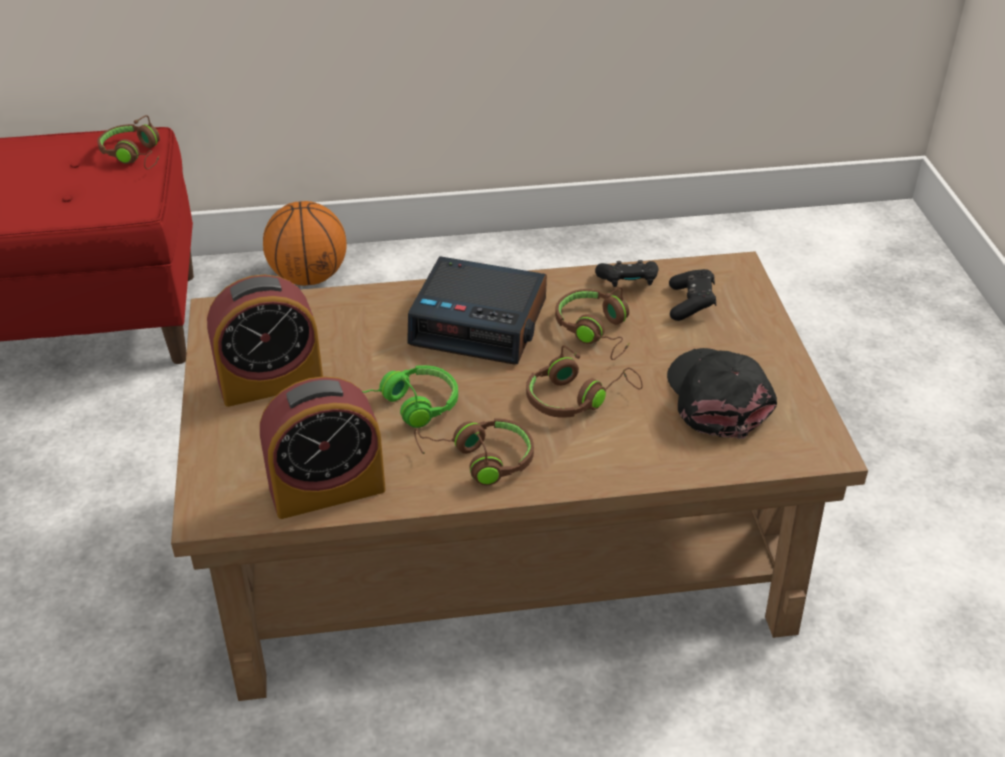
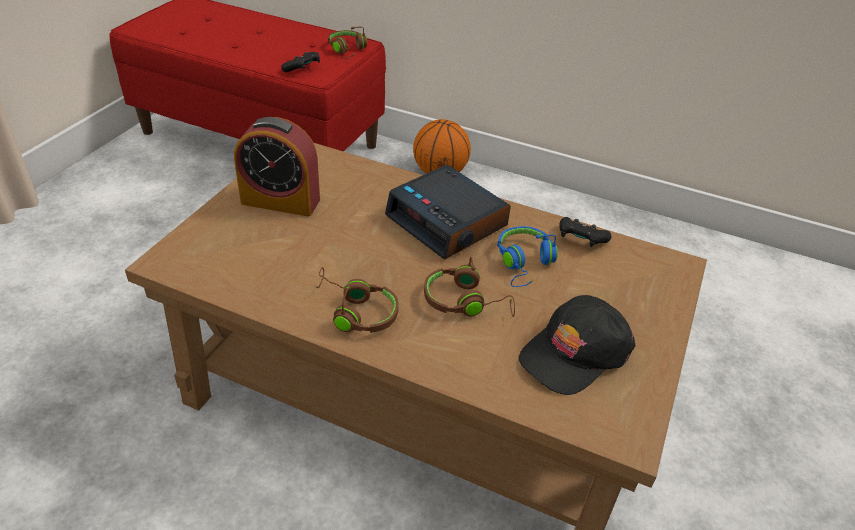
camera: 30 degrees right, 0 degrees up
(327, 489) = (243, 282): alarm clock -> none
(406, 406) = (345, 253): green headphones -> none
(596, 331) = (524, 263): brown headphones -> blue headphones
(691, 304) = (617, 275): black game controller -> black game controller (302, 69)
(717, 398) = (574, 353): black cap -> black cap turned 150 degrees counterclockwise

